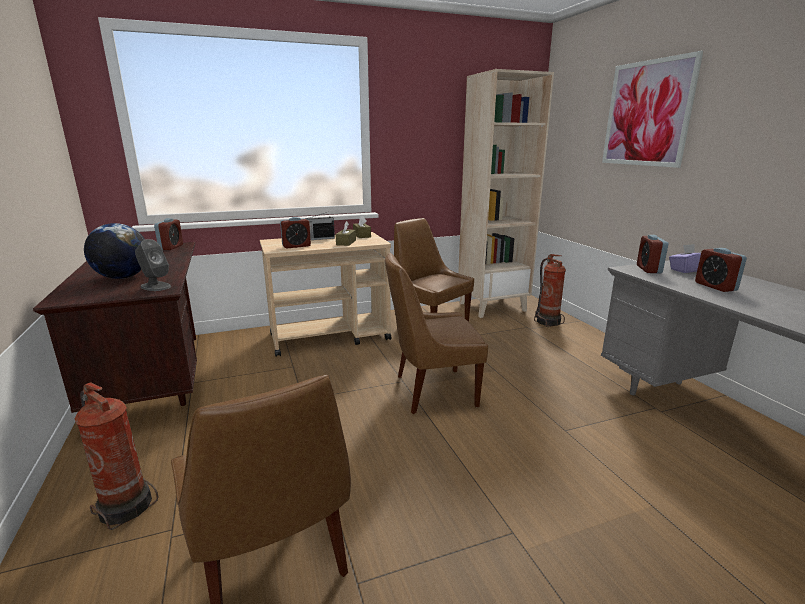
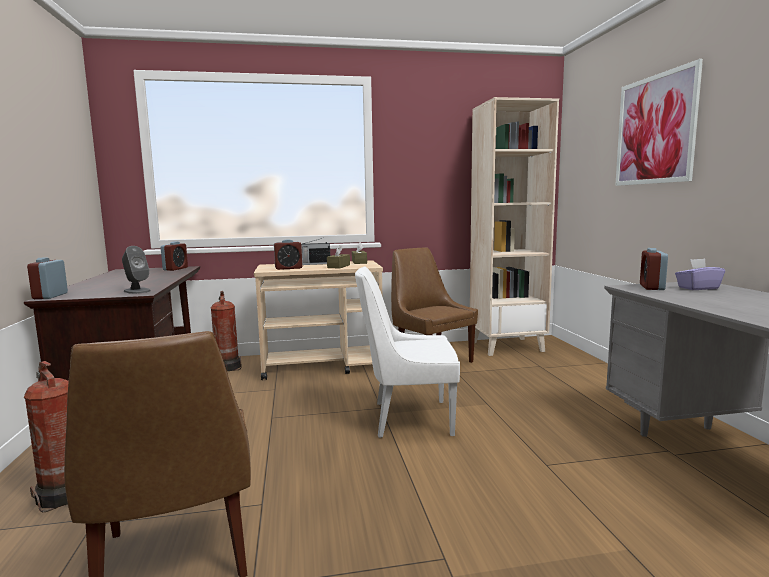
camera: 10 degrees right, 10 degrees down
(122, 277) = (115, 285): globe -> none
(432, 391) = (408, 418): brown chair -> white chair
(547, 321) = (565, 362): fire extinguisher -> fire extinguisher (228, 367)
(715, 286) = (722, 300): alarm clock -> alarm clock (50, 296)

